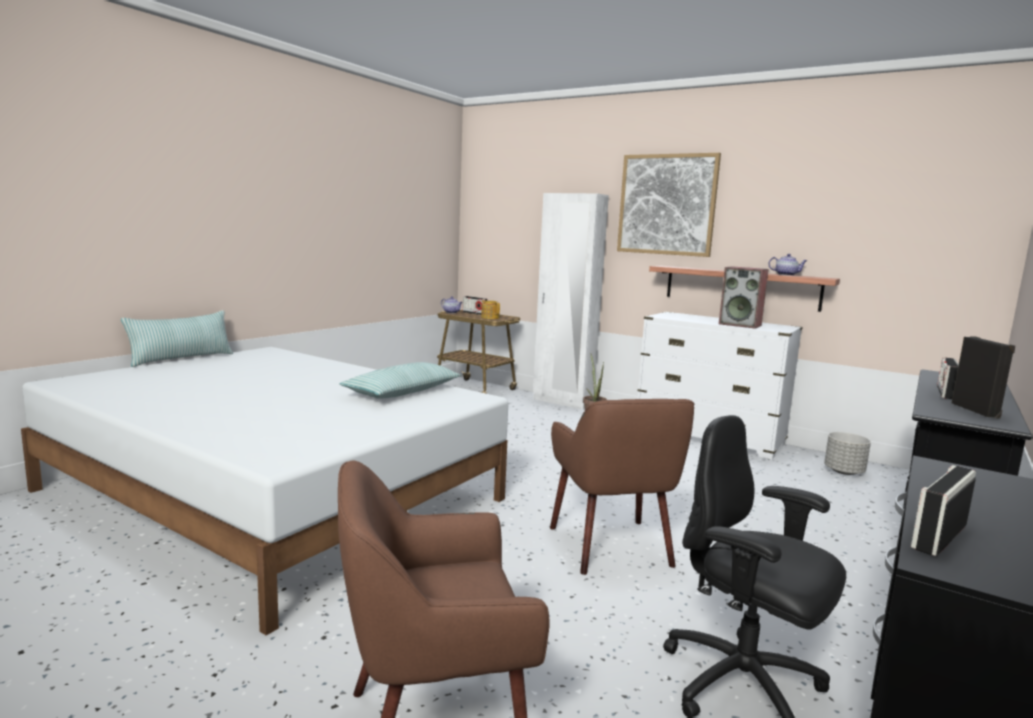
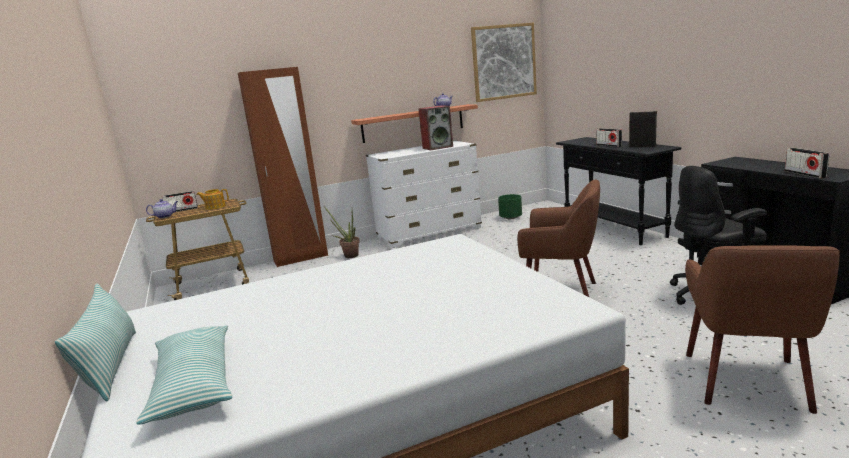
camera: 55 degrees left, 5 degrees up
(403, 392) = (414, 261): pillow -> pillow (193, 383)
(562, 402) = (301, 258): white wardrobe -> brown wardrobe
(667, 204) = (346, 70): picture -> picture (504, 62)
(844, 471) = (510, 218): grey planter -> green planter

